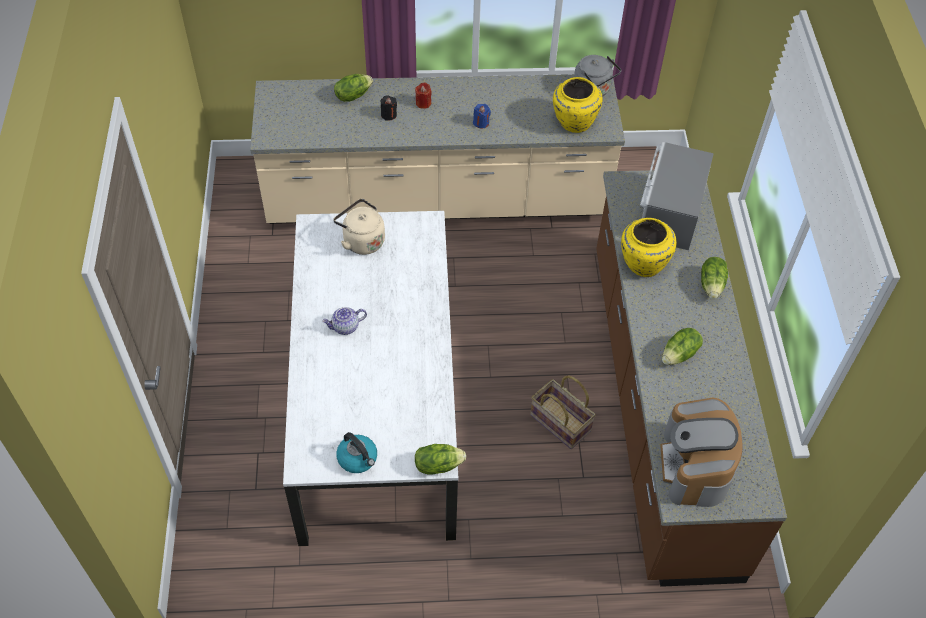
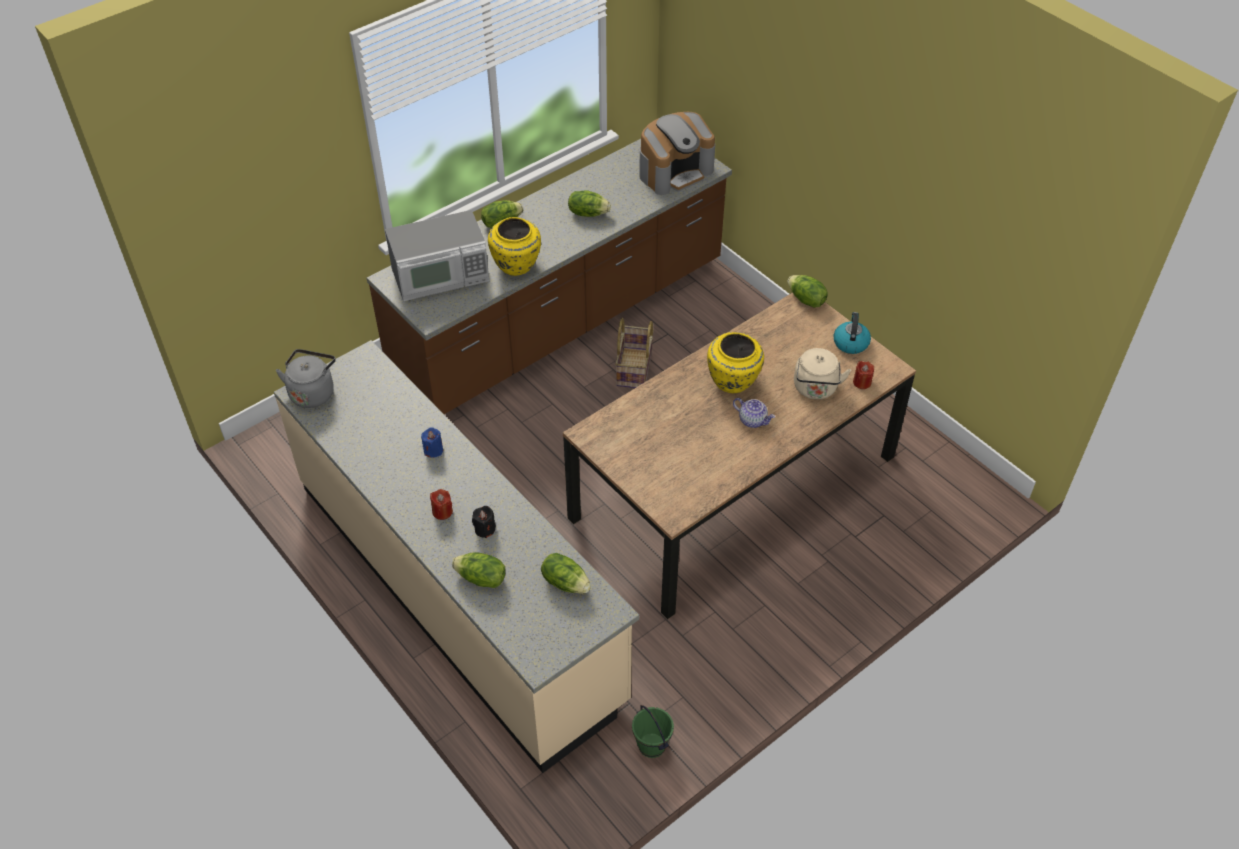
camera: 125 degrees left, 5 degrees down
(235, 229) = (652, 745): none -> green bucket
(309, 129) = (566, 582): none -> lettuce
(309, 431) = (862, 382): none -> red candle
(361, 240) = (654, 467): beige kettle -> beige kettle (815, 389)
(377, 407) = (734, 486): white dining table -> brown dining table
(573, 122) = (375, 384): yellow vase -> yellow vase (733, 383)

